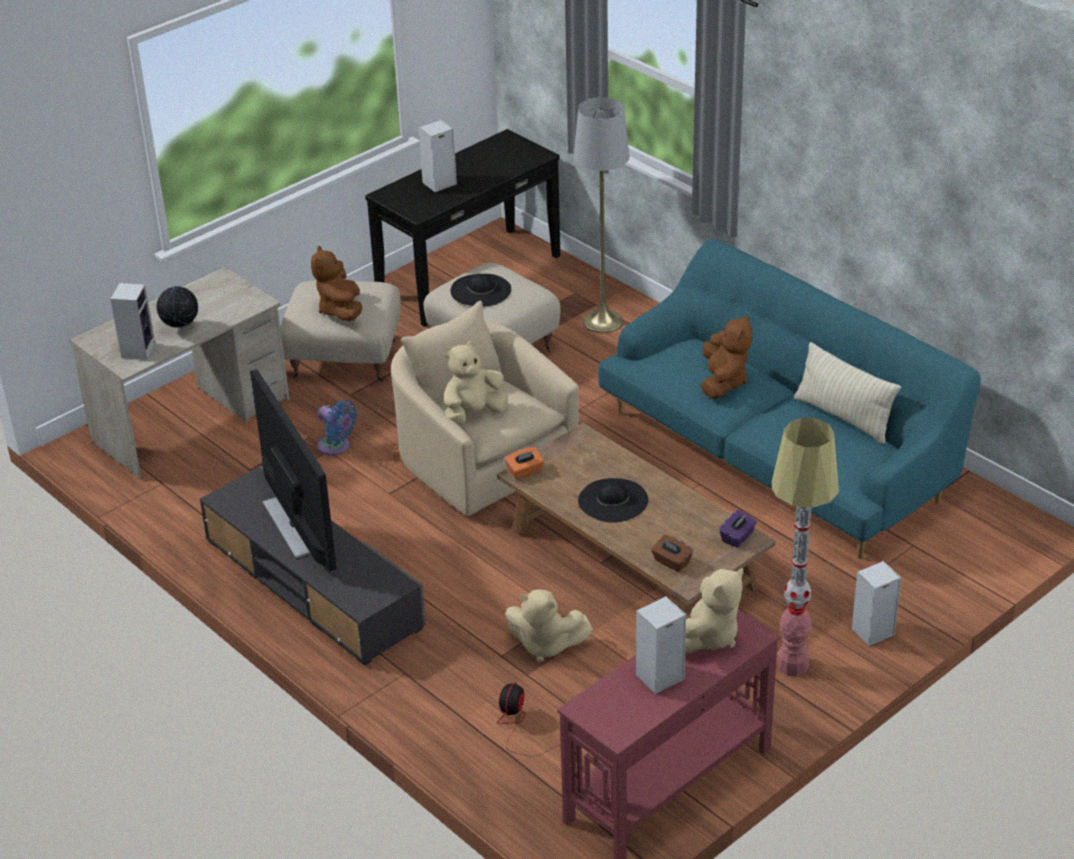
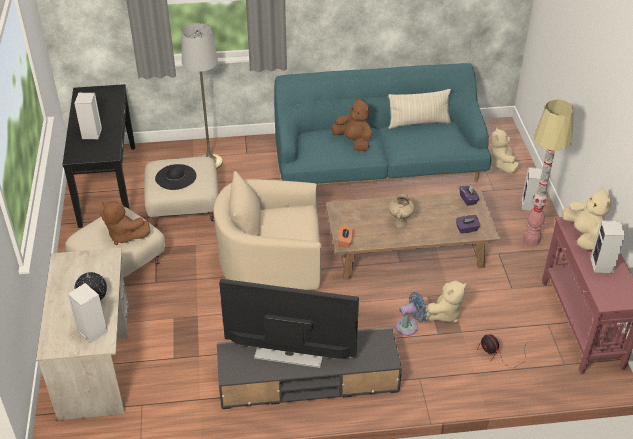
camera: 55 degrees left, 5 degrees up
(336, 447) = (196, 311): blue fan -> blue fan (409, 326)
(472, 415) = (286, 233): beige plush toy -> beige plush toy (501, 165)
(613, 500) = (400, 224): black hat -> beige vase
(671, 562) = (467, 229): brown tissue box -> purple tissue box

